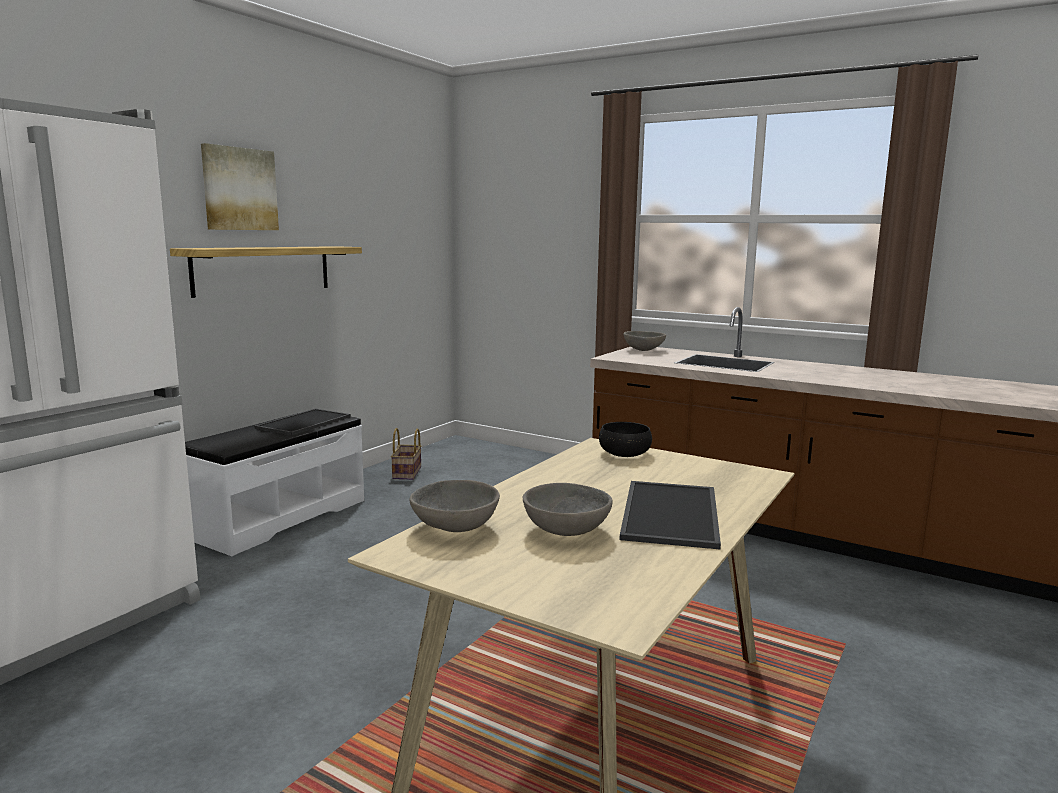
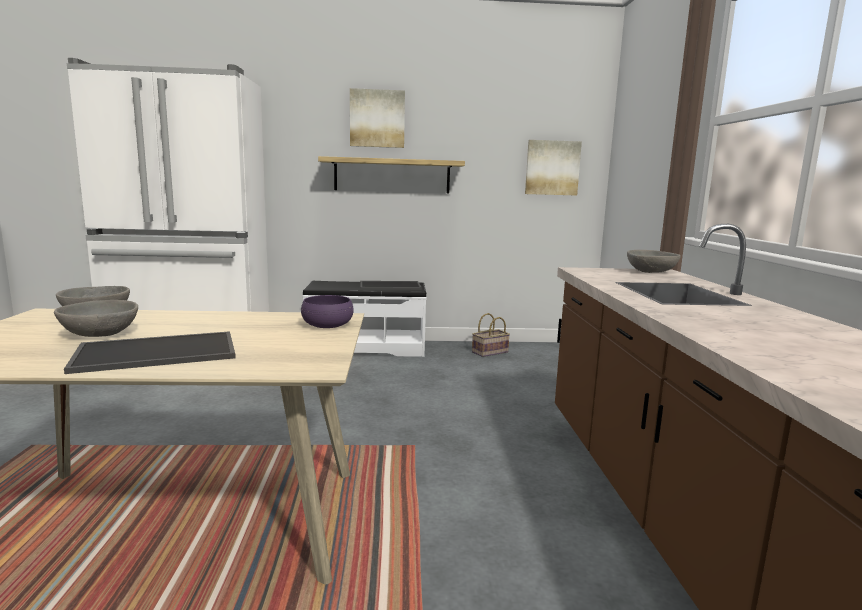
camera: 55 degrees right, 0 degrees up
(414, 249) = (552, 168): none -> picture
(624, 453) = (327, 324): black bowl -> purple bowl

